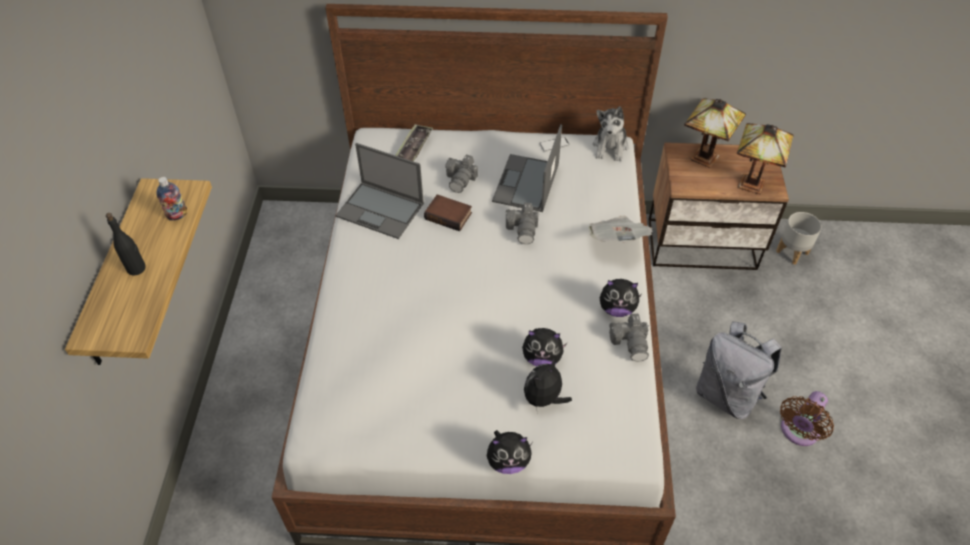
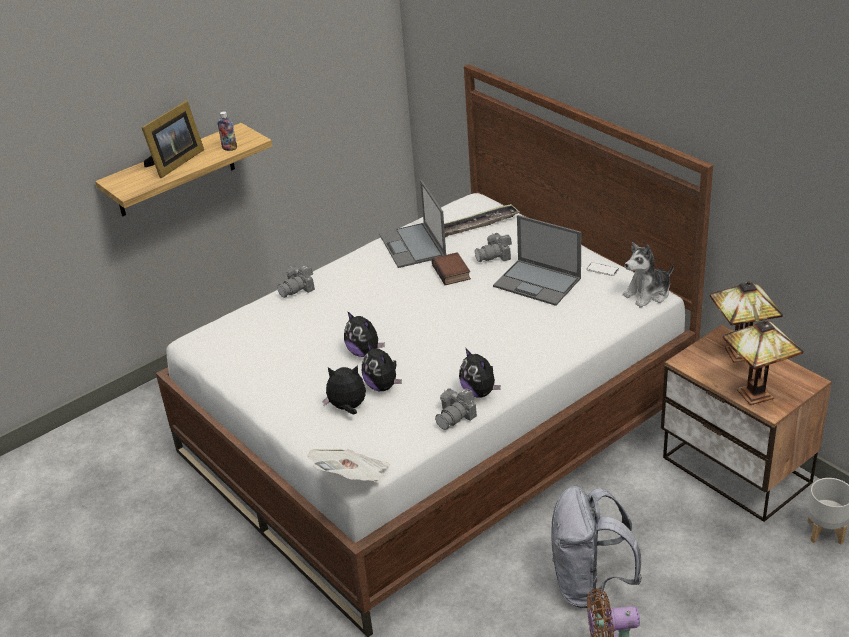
camera: 50 degrees right, 15 degrees down
(136, 268) = (174, 163): black bottle -> picture frame
(508, 461) = (276, 424): plush toy -> plush toy (364, 352)
(523, 229) = (490, 308): camera -> camera (297, 289)
(526, 184) = (538, 282): laptop -> laptop turned 120 degrees counterclockwise
(617, 240) = (549, 353): newspaper -> newspaper (353, 479)

